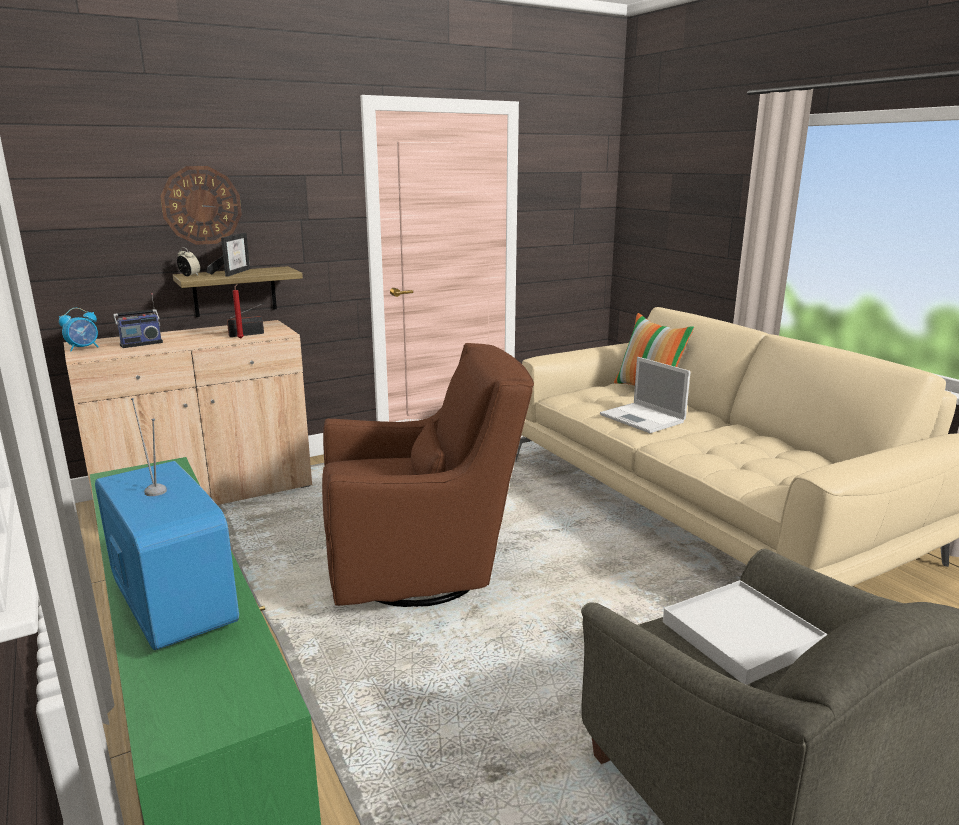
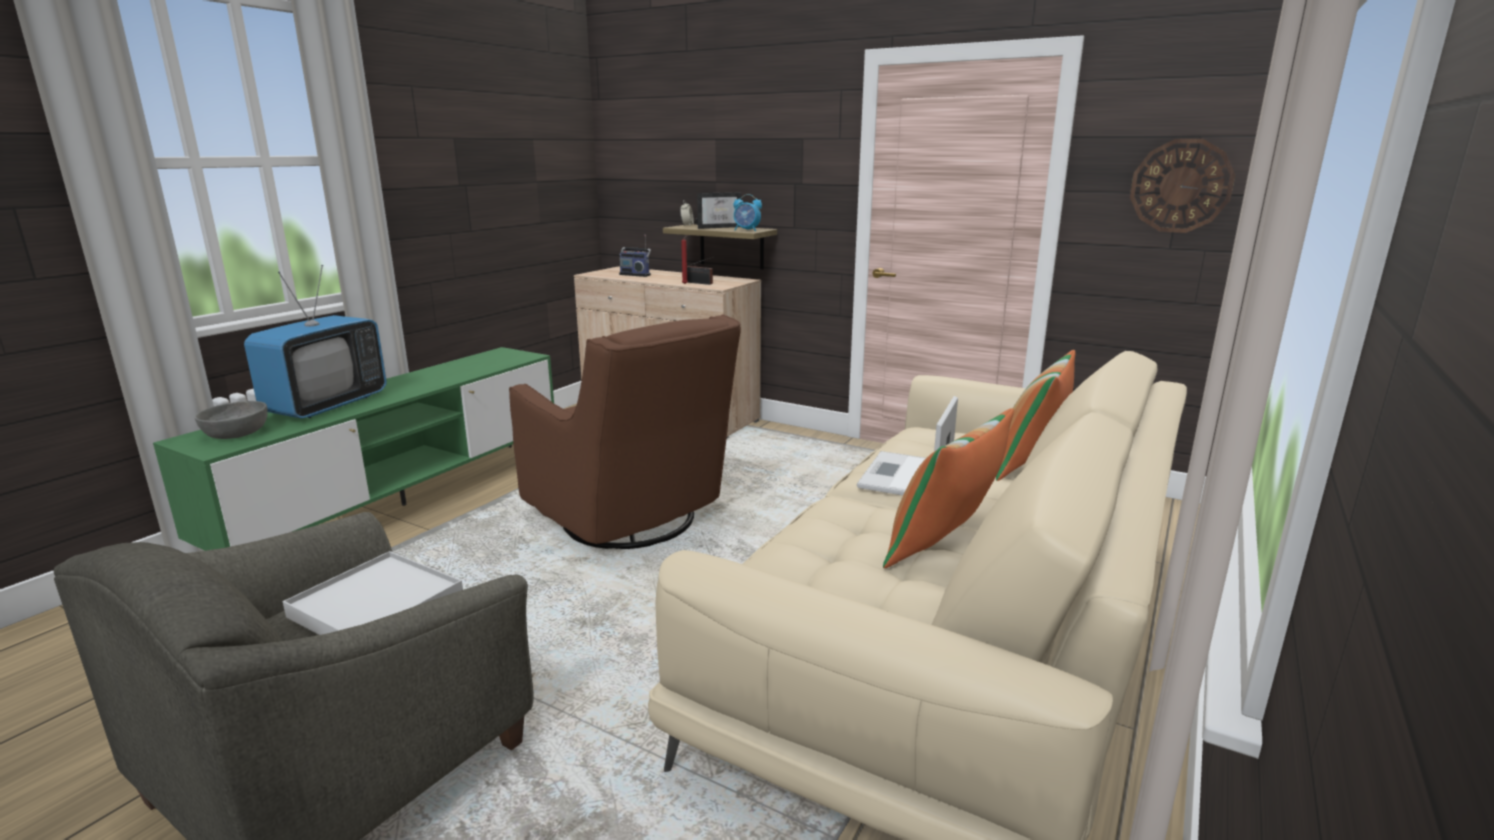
camera: 60 degrees right, 0 degrees up
(83, 348) = (607, 271): alarm clock -> alarm clock (747, 230)
(201, 205) = (714, 165): wall clock -> wall clock (1180, 186)
(207, 686) = (236, 433): none -> grey bowl
(747, 438) = (942, 549): none -> pillow

